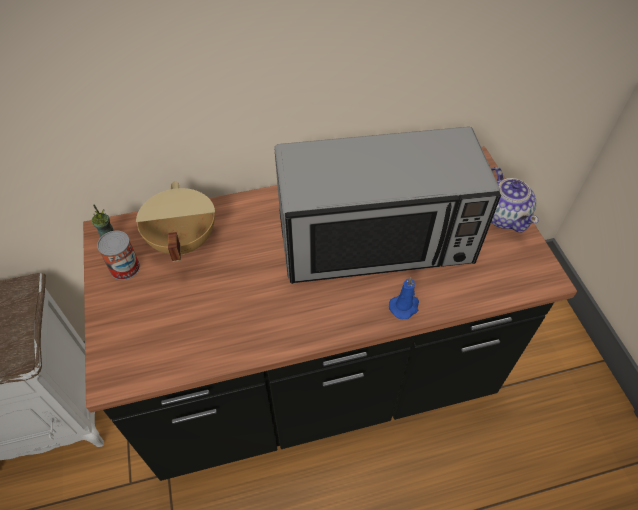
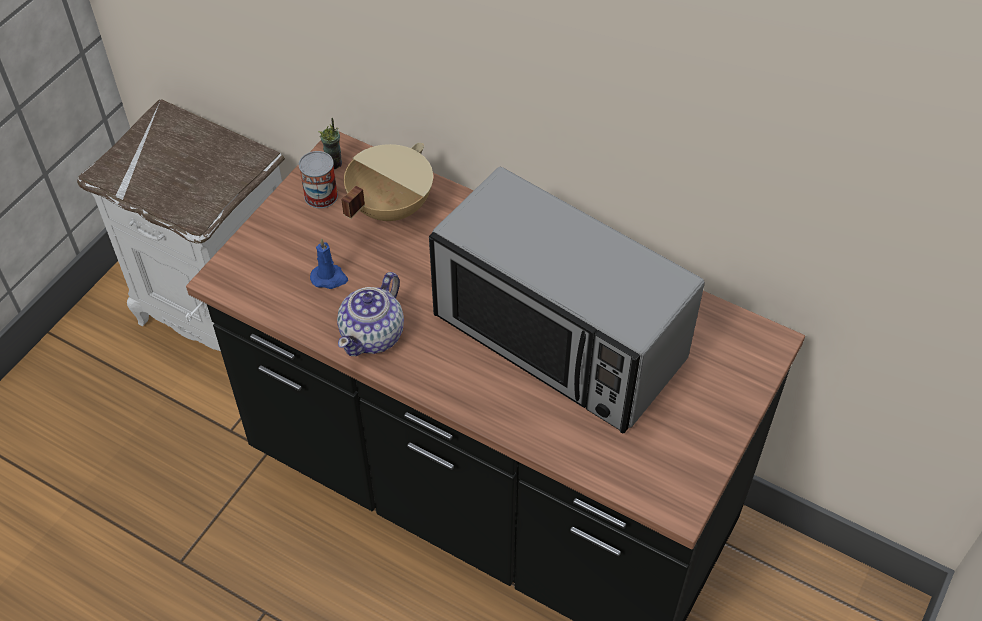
camera: 45 degrees right, 0 degrees up
(404, 306) = (508, 415): blue candle -> blue candle (329, 278)
(504, 216) = (720, 418): teapot -> teapot (373, 334)

